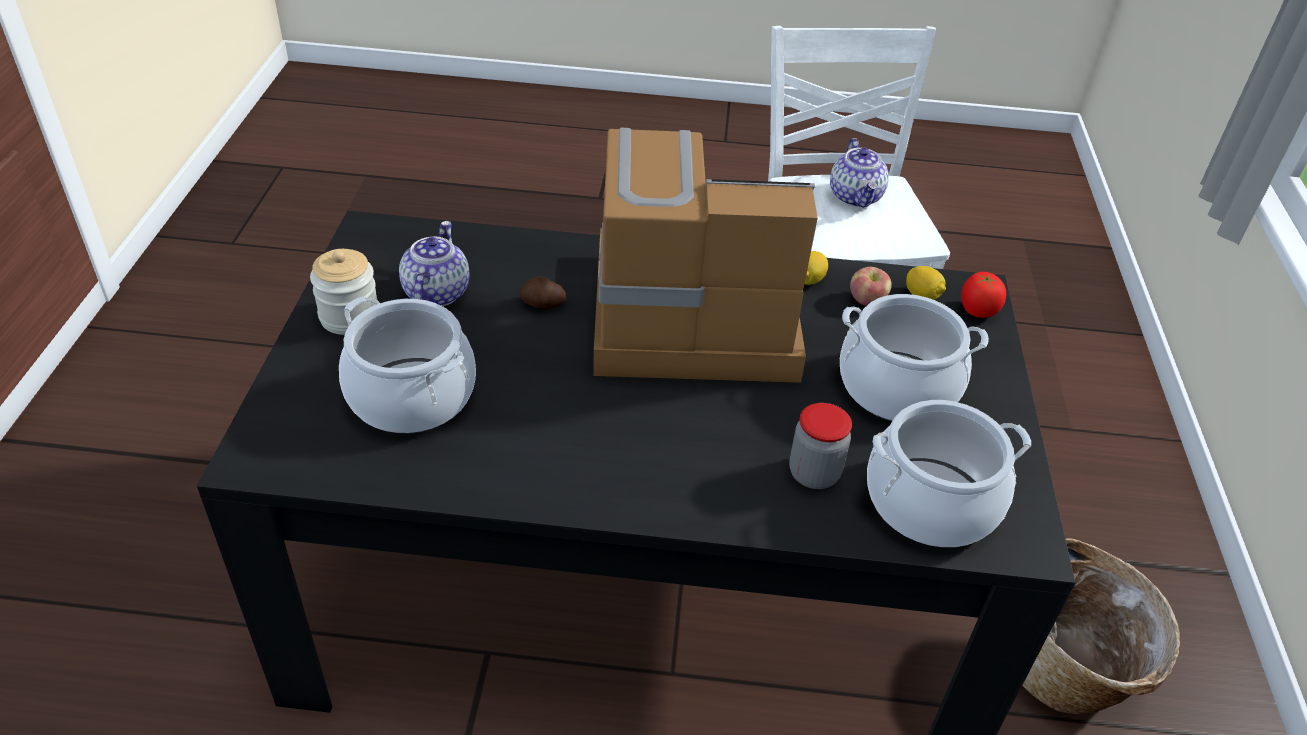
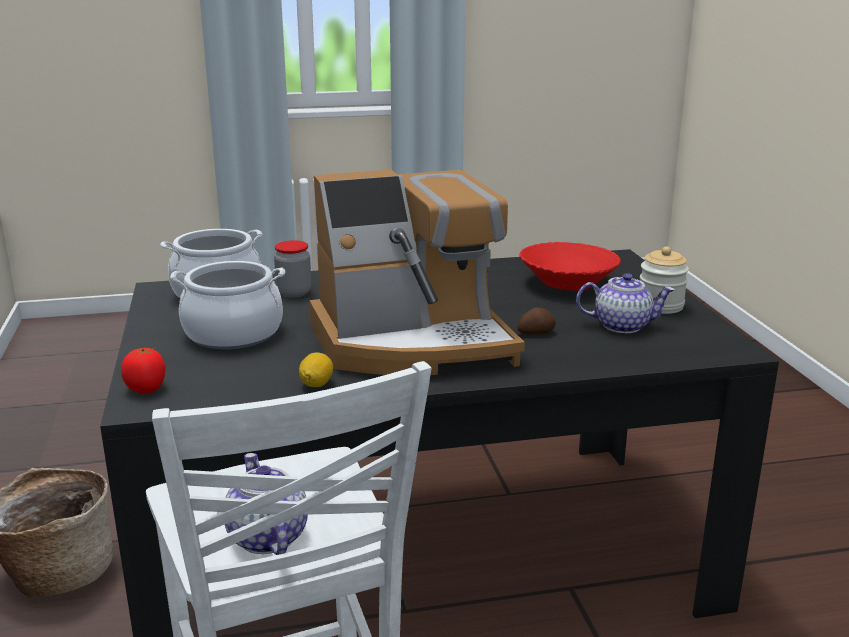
camera: 165 degrees right, 20 degrees down
(411, 396) = (567, 284): cooking pot -> red bowl
(435, 292) = (622, 325): teapot -> teapot turned 75 degrees counterclockwise
(867, 301) = (257, 379): apple -> none
(922, 295) = (200, 391): lemon -> none

